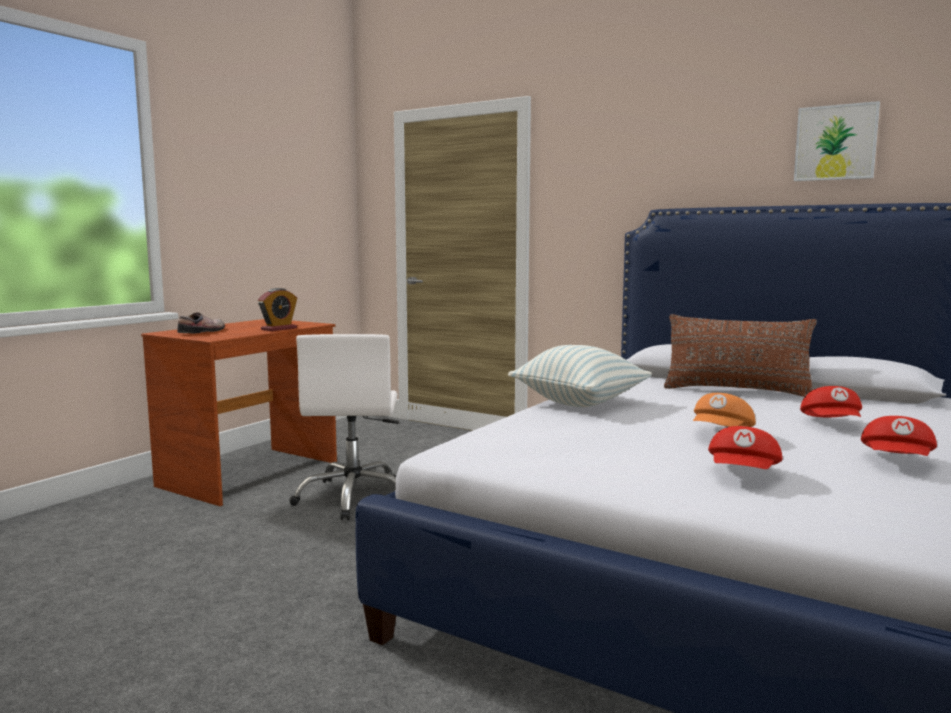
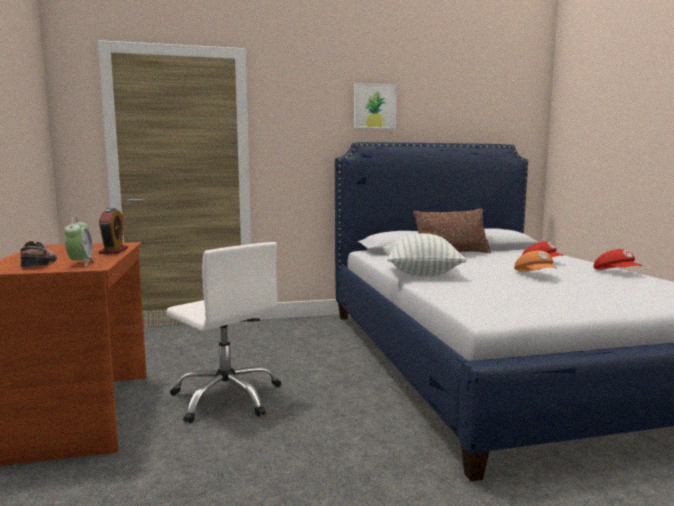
camera: 45 degrees left, 0 degrees up
(219, 335) = (80, 263): none -> alarm clock
(744, 475) = (611, 290): red cap -> none
(835, 142) = (450, 107): picture -> picture (374, 106)

